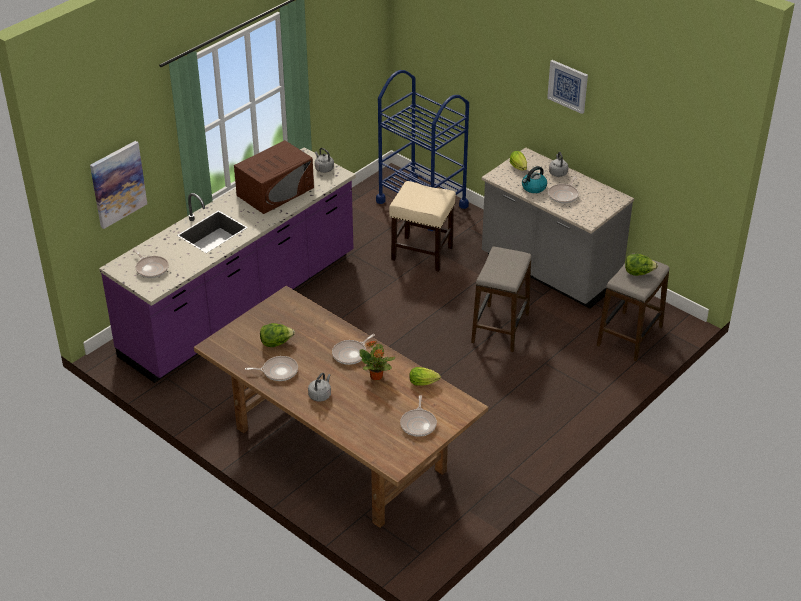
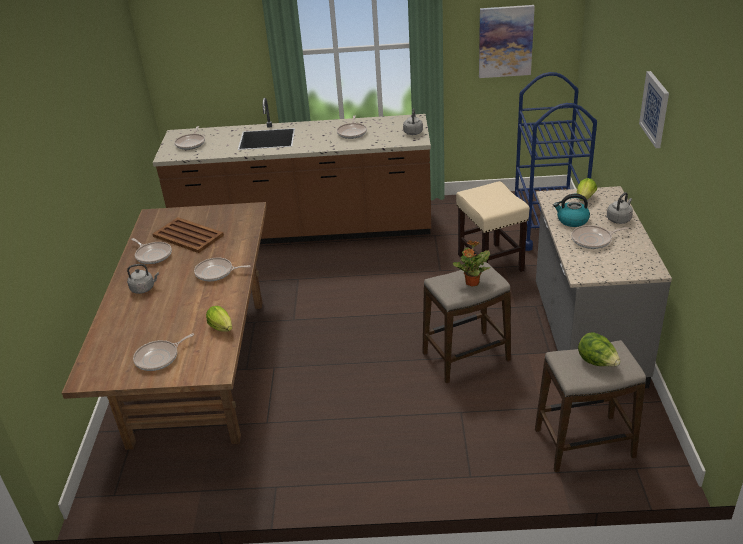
camera: 50 degrees right, 5 degrees down
(118, 184) = (208, 65): picture -> picture (505, 41)
(241, 306) = (305, 231): purple counter -> brown counter
(275, 191) = (352, 132): brown microwave -> frying pan
(276, 343) = (187, 235): lettuce -> brown tray
(376, 376) = (201, 300): potted plant -> potted plant (472, 283)

